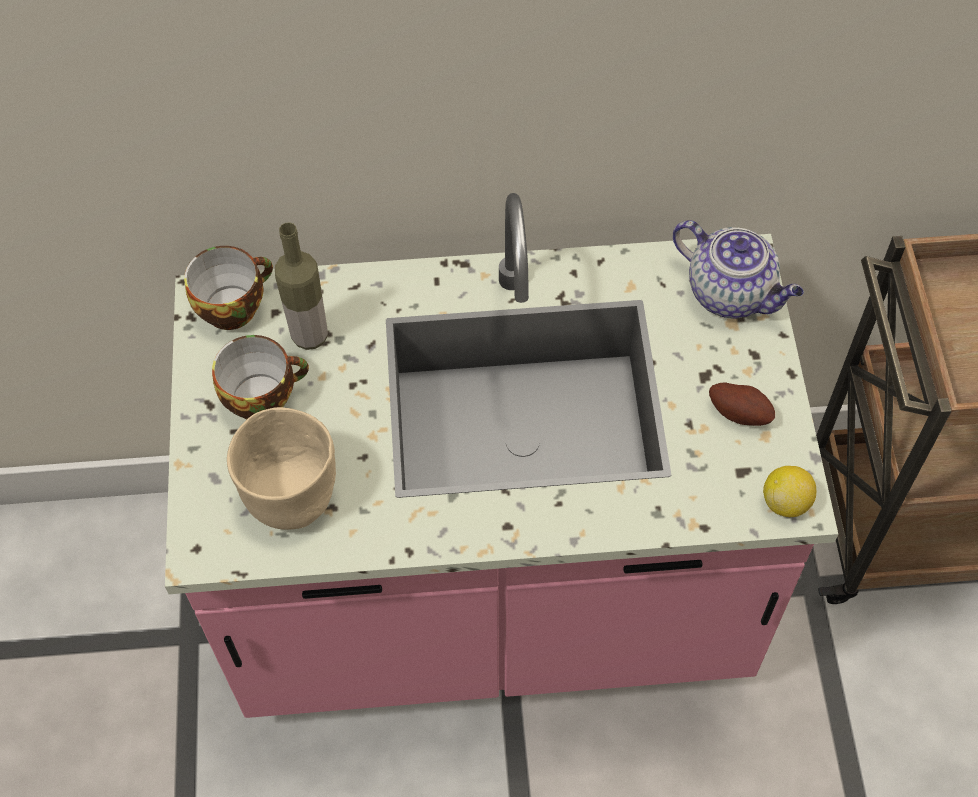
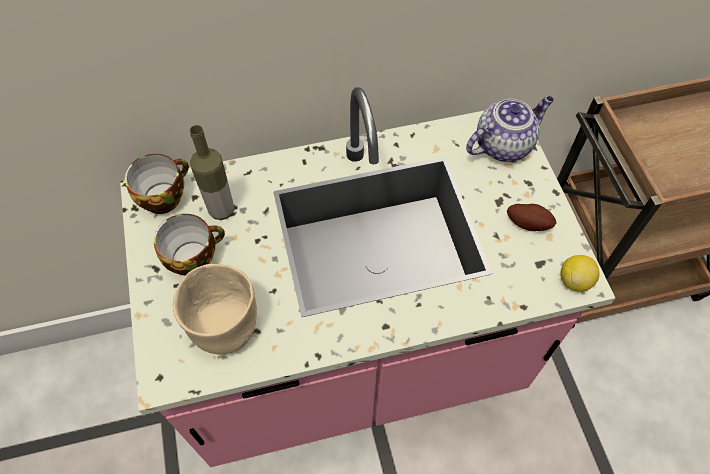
camera: 10 degrees left, 0 degrees up
(731, 293) = (503, 144): teapot -> teapot turned 60 degrees counterclockwise

